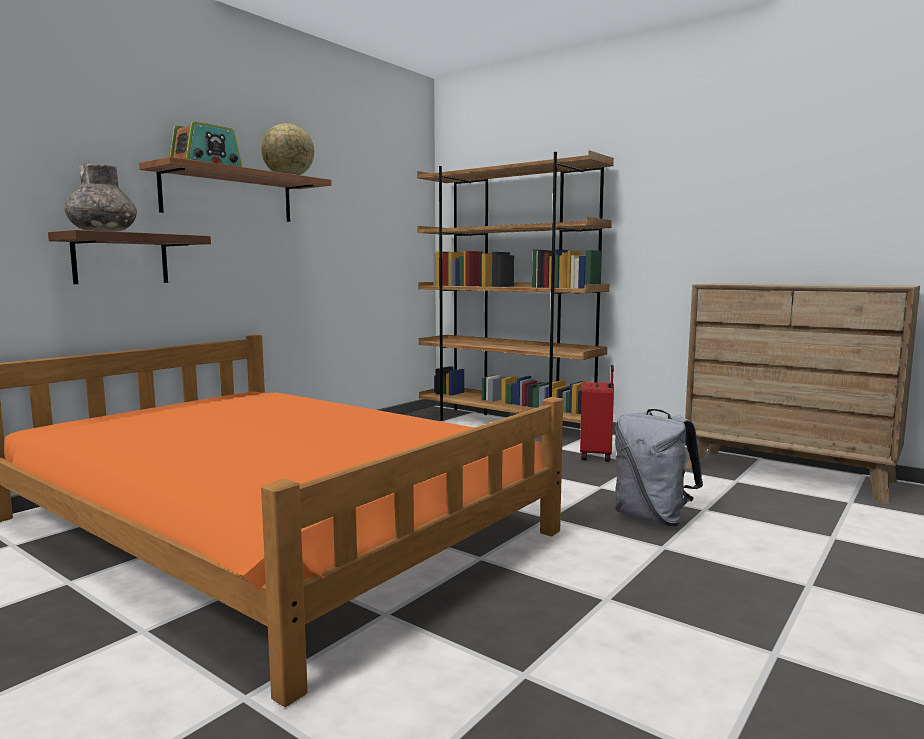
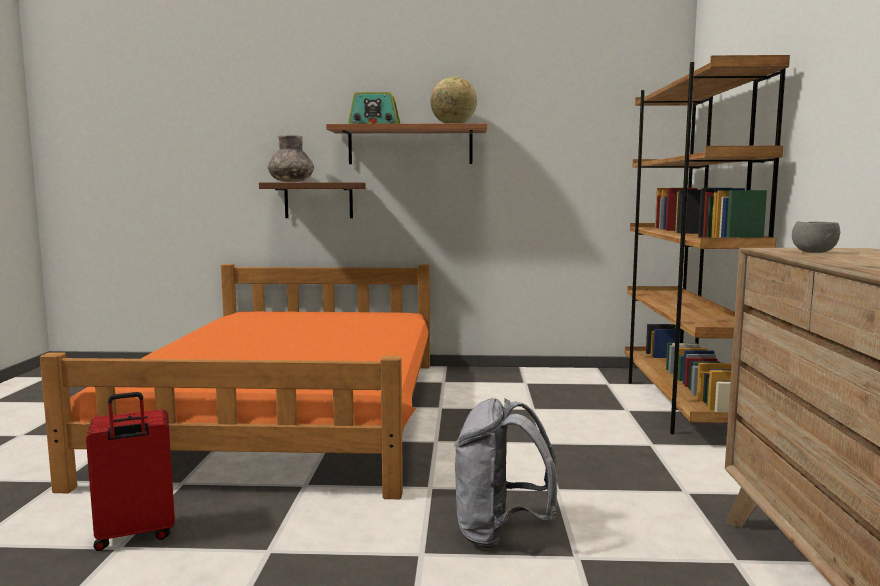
camera: 55 degrees right, 0 degrees up
(597, 455) = (665, 466): red suitcase -> red suitcase (135, 535)
(740, 284) = (813, 252): none -> grey bowl

